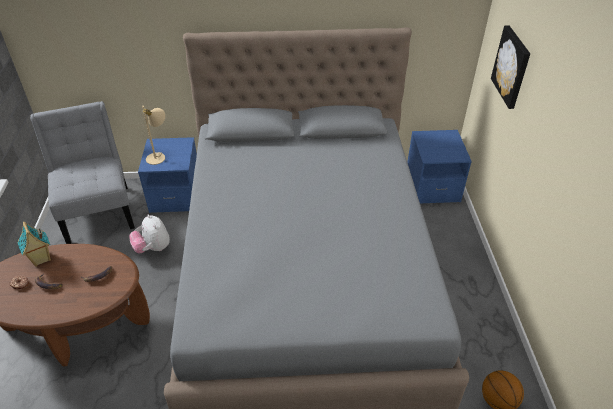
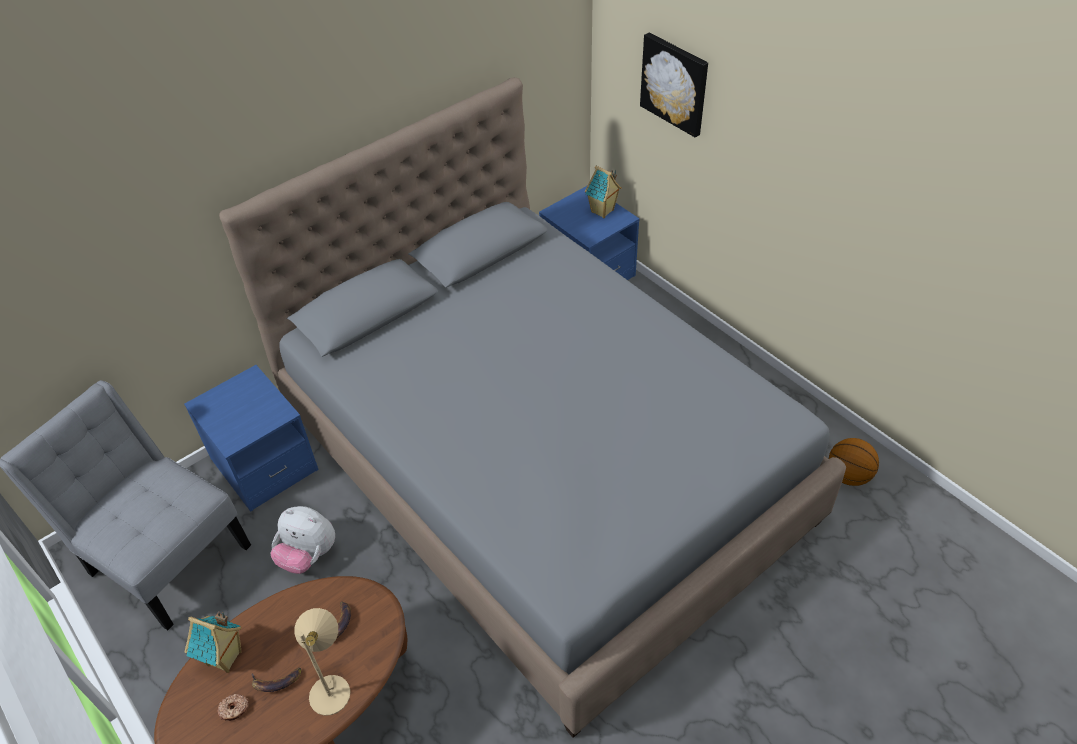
camera: 35 degrees left, 5 degrees up
(159, 156) = (234, 419): beige table lamp -> beige table lamp (332, 686)
(451, 147) = (602, 211): none -> toy house

